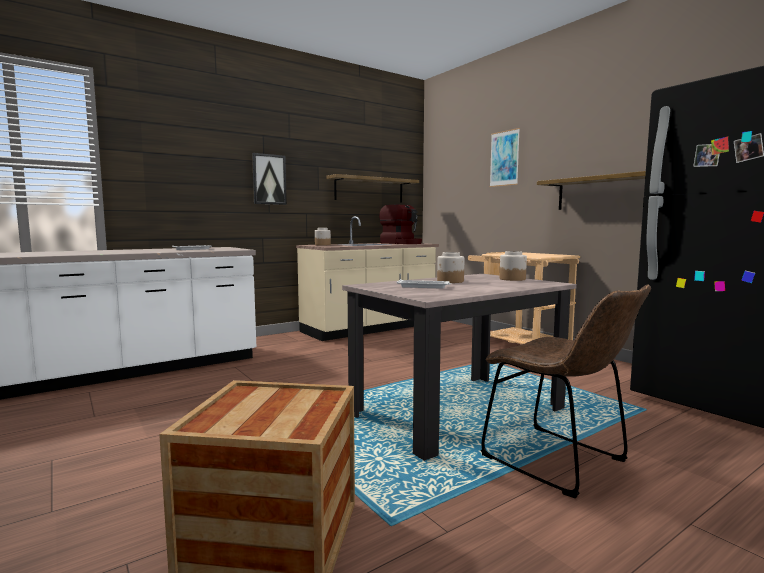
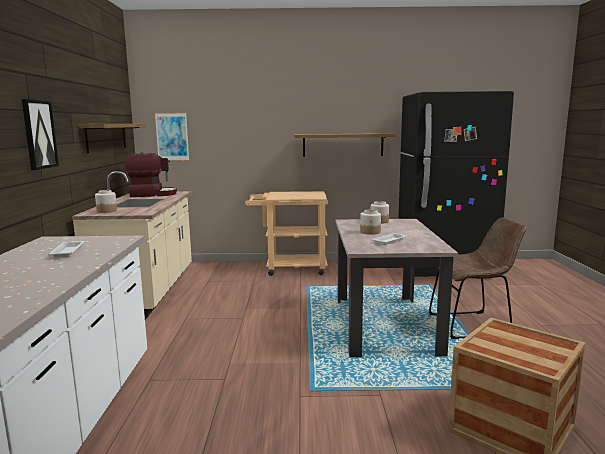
camera: 55 degrees left, 5 degrees up
(504, 158) = (245, 110): picture -> picture (172, 136)

